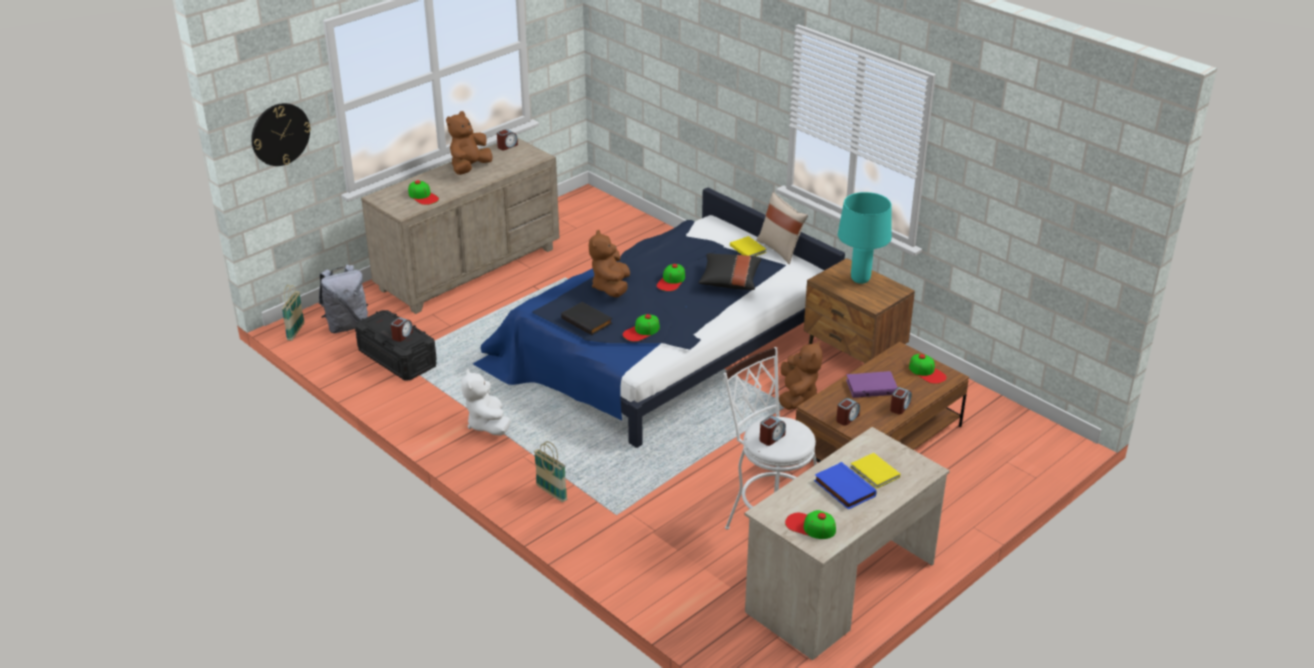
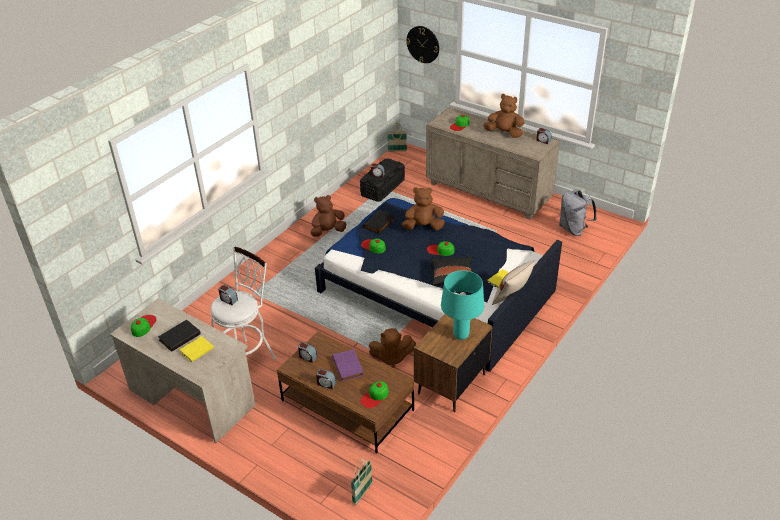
camera: 80 degrees right, 5 degrees up
(347, 325) = (409, 164): grey backpack -> grey backpack (574, 229)
(487, 424) = (328, 231): white plush toy -> brown plush toy
(551, 493) = (269, 266): basket -> basket (362, 493)
(843, 489) = (179, 336): blue book -> black book

